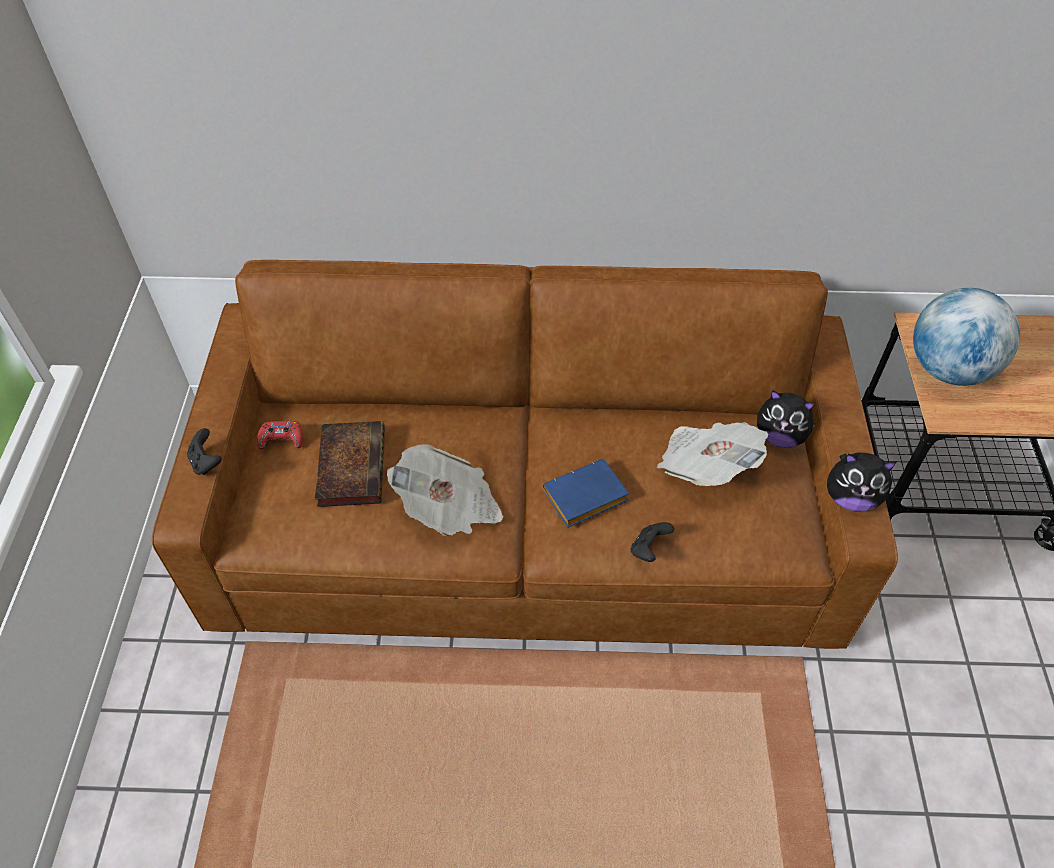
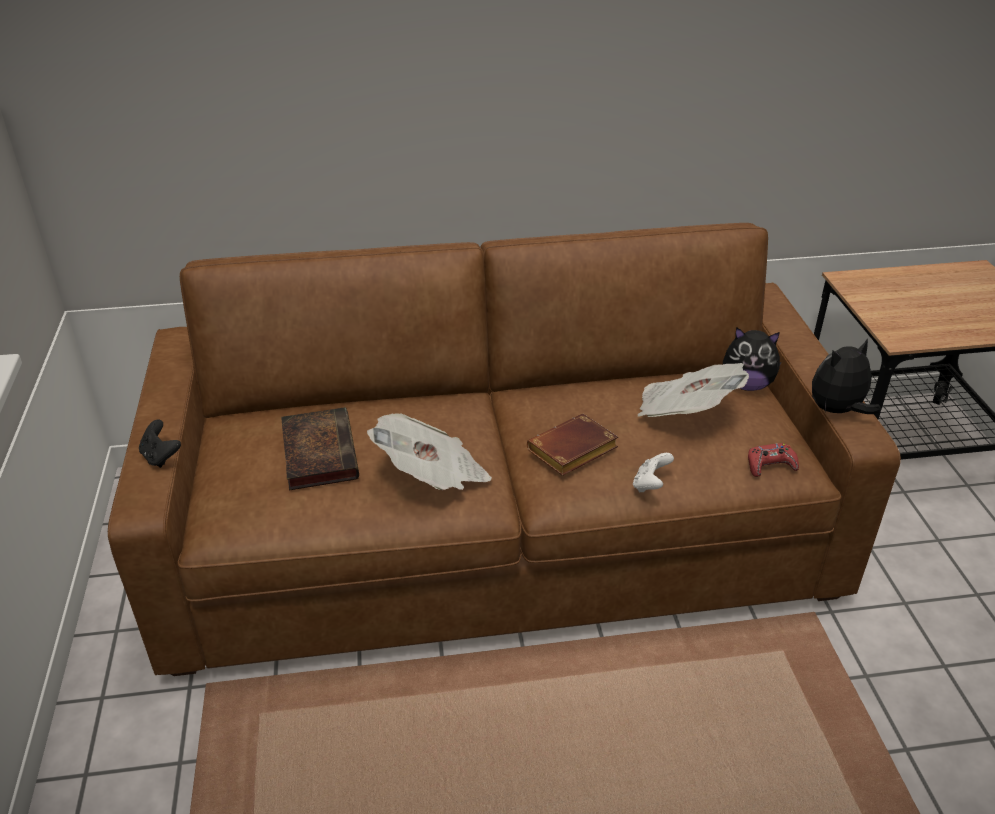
camera: 10 degrees left, 15 degrees down
(281, 439) = (237, 439): red game controller -> red game controller (770, 465)
(584, 499) = (572, 452): blue book -> brown book
(648, 549) = (650, 485): black game controller -> white game controller
(850, 498) = (837, 411): plush toy -> plush toy turned 150 degrees clockwise
(948, 369) = (887, 306): globe -> none

